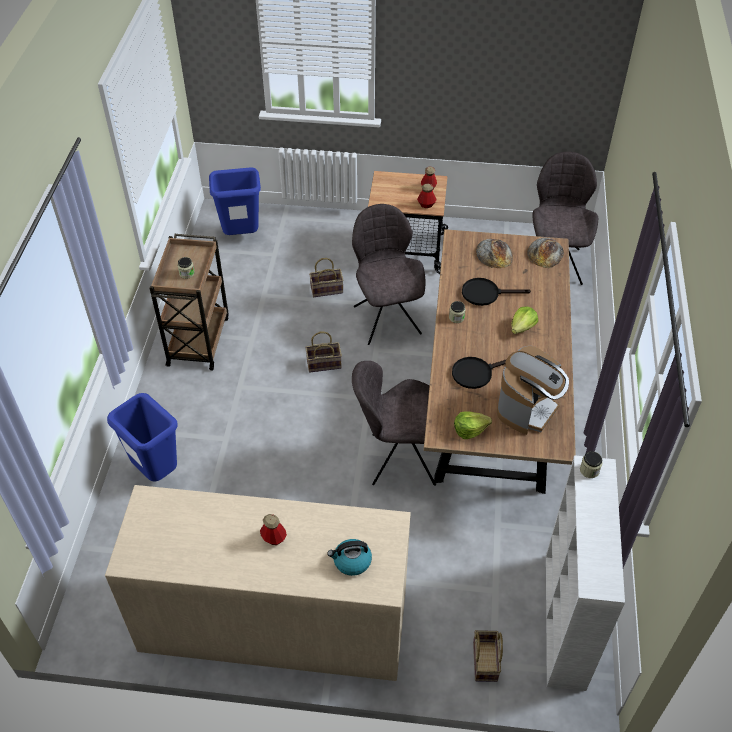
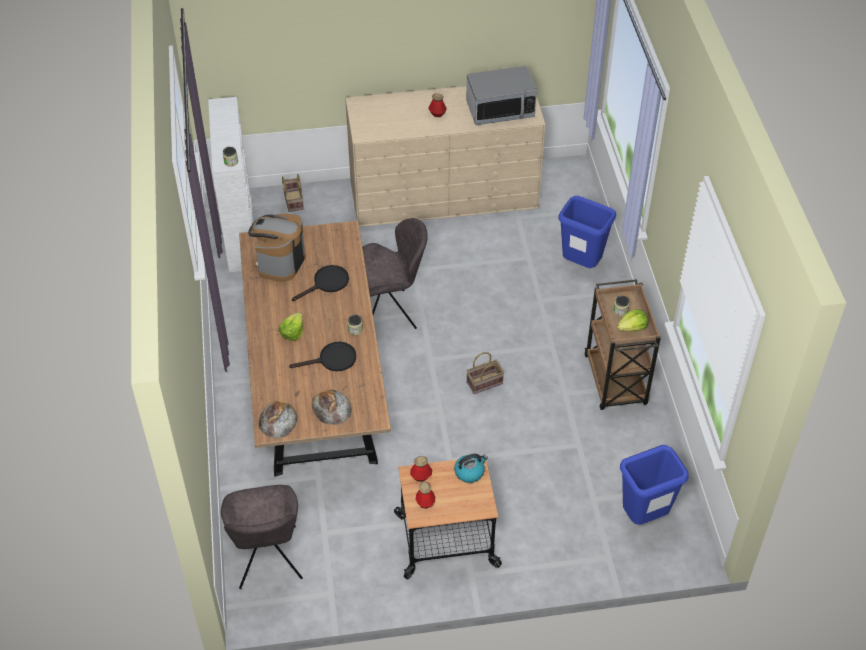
camera: 165 degrees right, 0 degrees up
(181, 525) = (500, 109): none -> microwave
(327, 289) = (515, 467): basket -> none
(351, 562) = (382, 111): kettle -> kettle (469, 472)
(386, 318) = (440, 445): grey chair -> none
(470, 430) = (324, 238): lettuce -> lettuce (632, 328)

